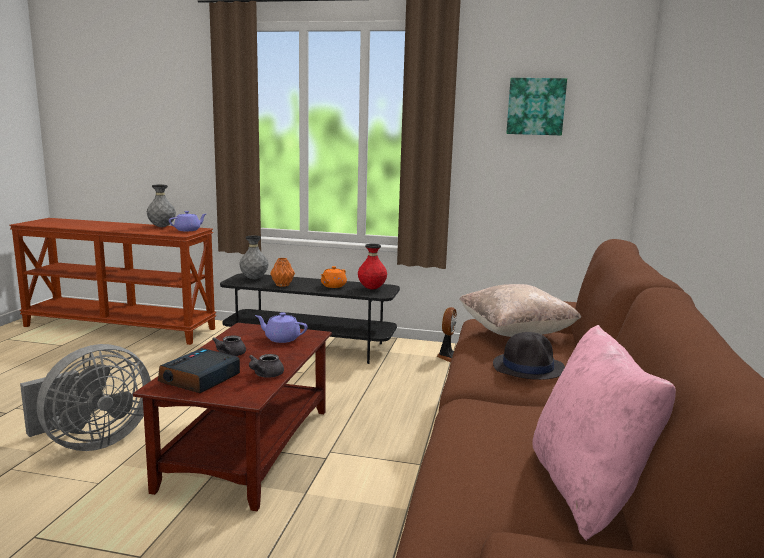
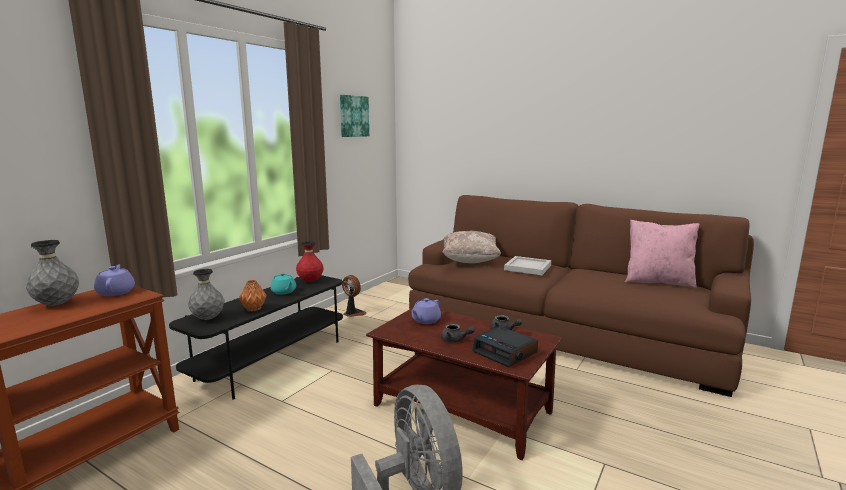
camera: 70 degrees left, 0 degrees up
(333, 286) = (284, 292): orange teapot -> turquoise teapot
(528, 367) = (527, 267): black hat -> white tray

